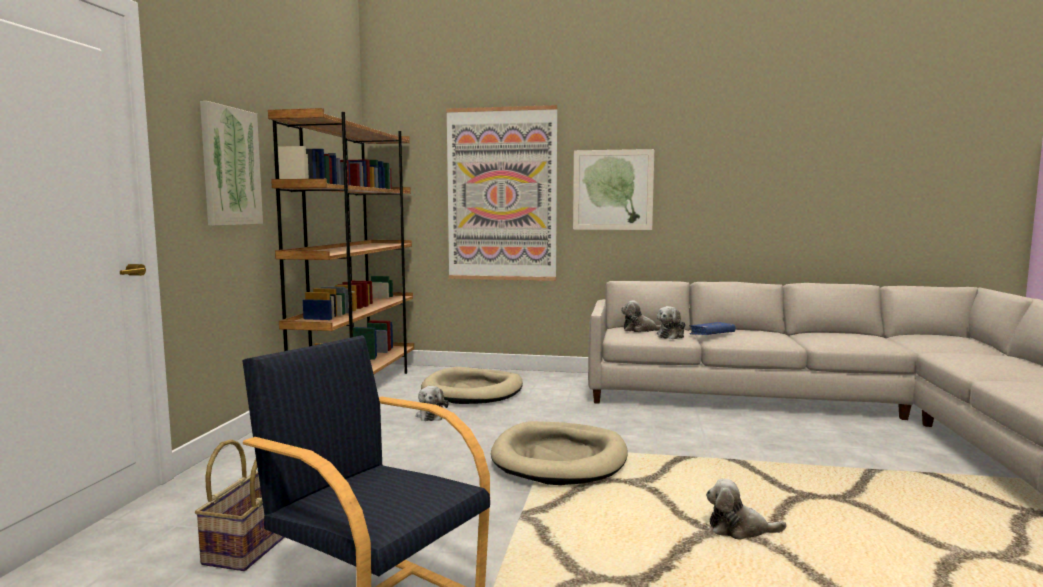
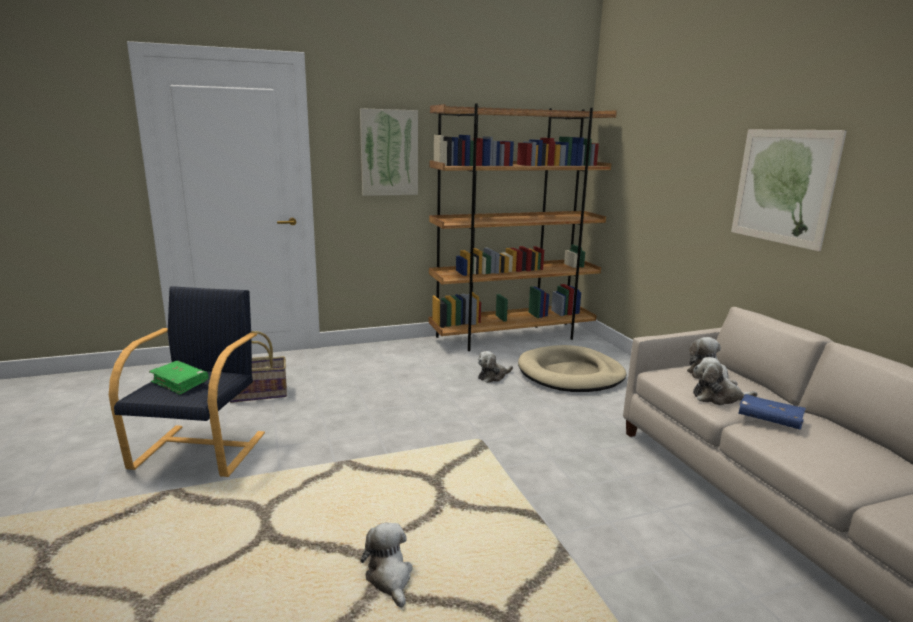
camera: 60 degrees right, 10 degrees up
(378, 495) = (180, 383): none -> green book
(501, 194) = (676, 179): picture -> none
(560, 458) = (463, 450): beige dog bed -> none

